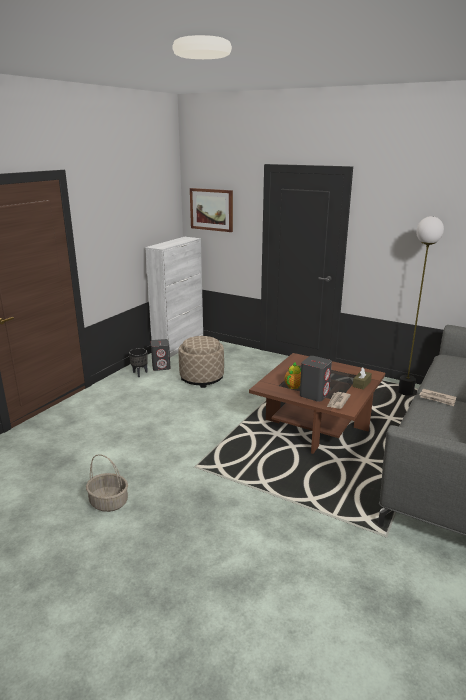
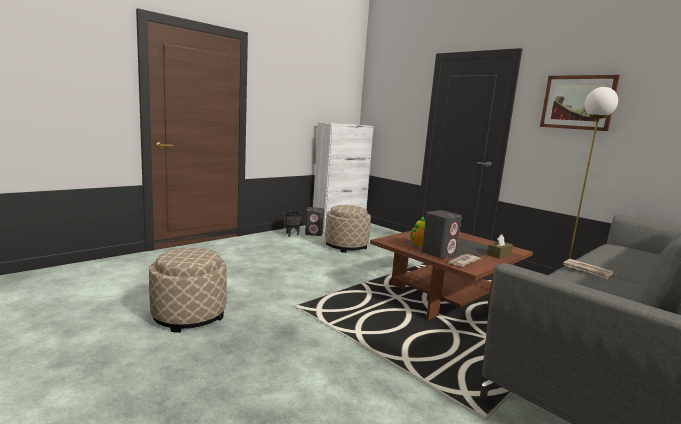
camera: 15 degrees right, 10 degrees down
(108, 502) = (189, 315): basket -> beige ottoman
(211, 209) = (386, 99): picture -> picture (577, 102)

